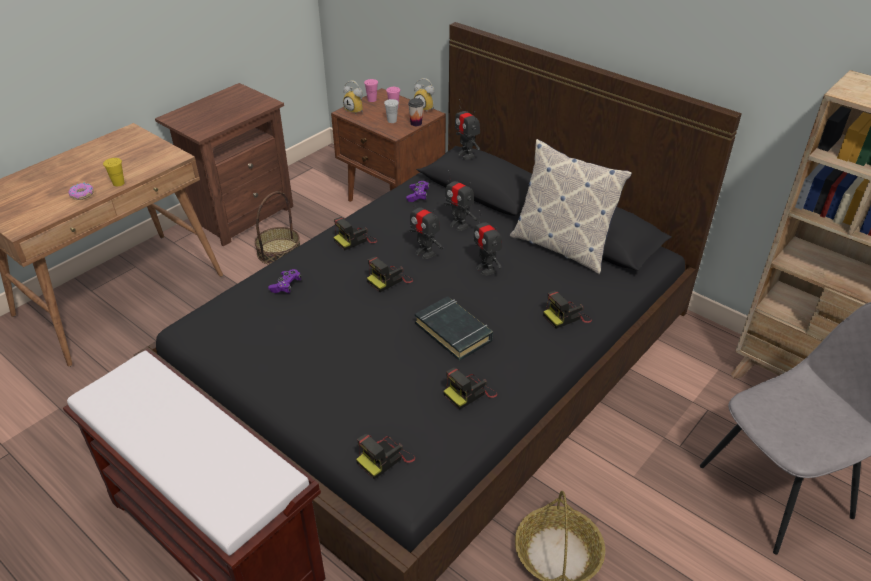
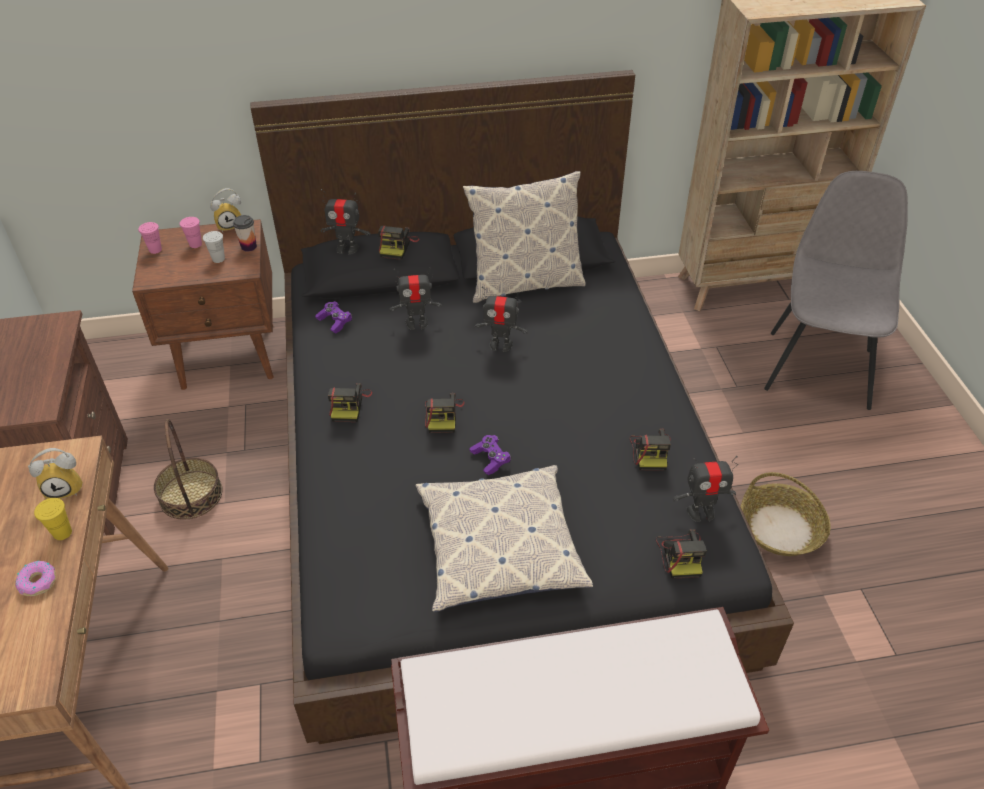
camera: 50 degrees left, 5 degrees up
(286, 286) = (362, 498): purple game controller -> purple game controller (490, 459)
(305, 363) = (499, 545): none -> pillow
(356, 110) = (158, 271): alarm clock -> alarm clock (66, 487)
(425, 253) = (431, 368): toy robot -> toy robot (701, 512)
(454, 332) = (564, 415): black book -> none
(566, 316) = (616, 337): camera -> camera (397, 247)

